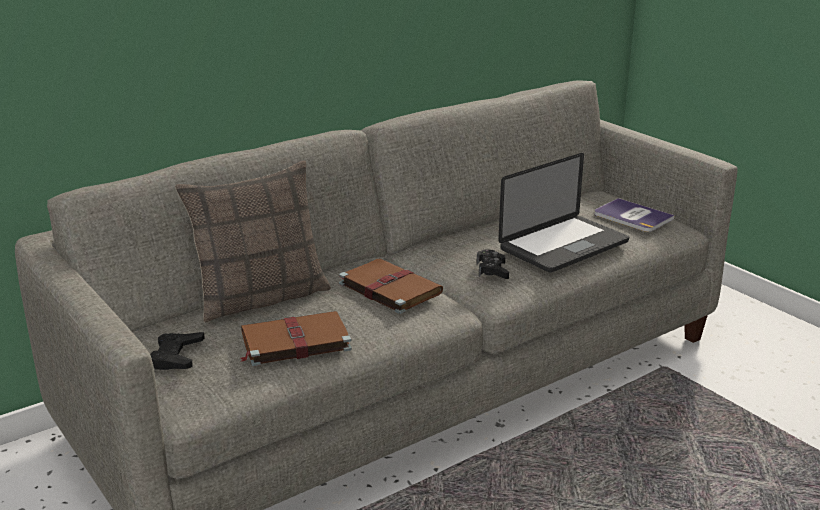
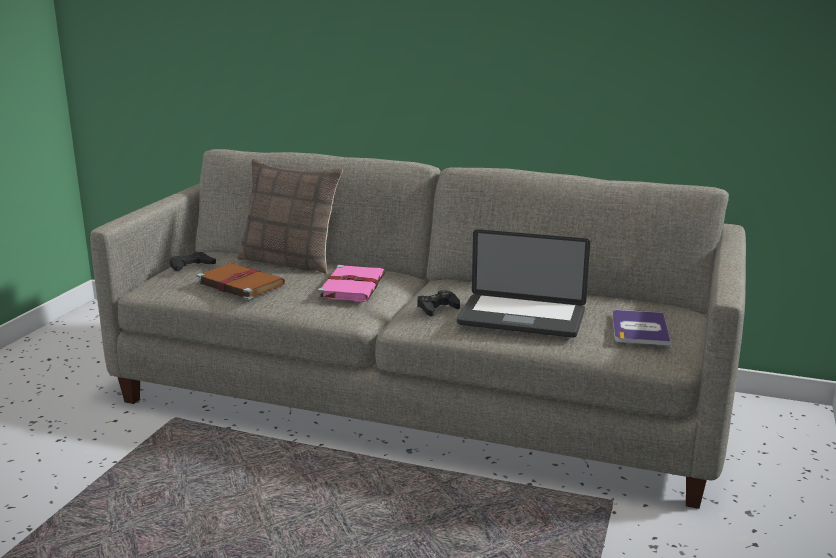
camera: 55 degrees right, 5 degrees down
(388, 288) = (352, 286): brown book -> pink book

